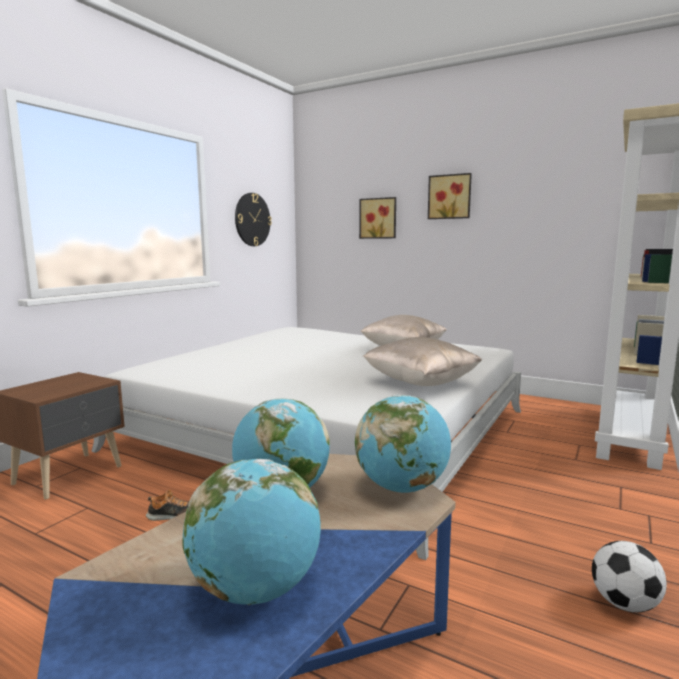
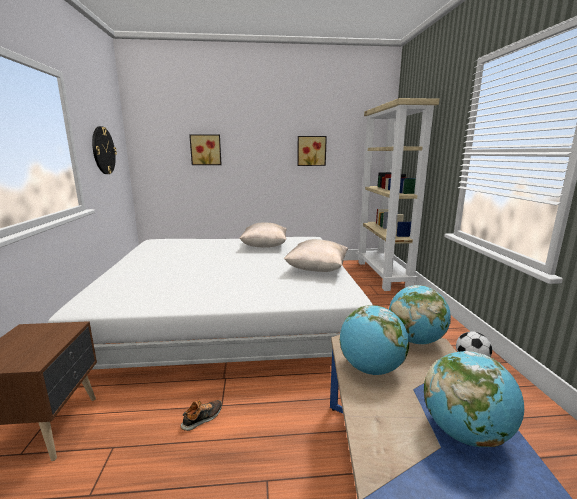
camera: 35 degrees left, 5 degrees up
(450, 197) = (260, 136): picture -> picture (311, 151)

